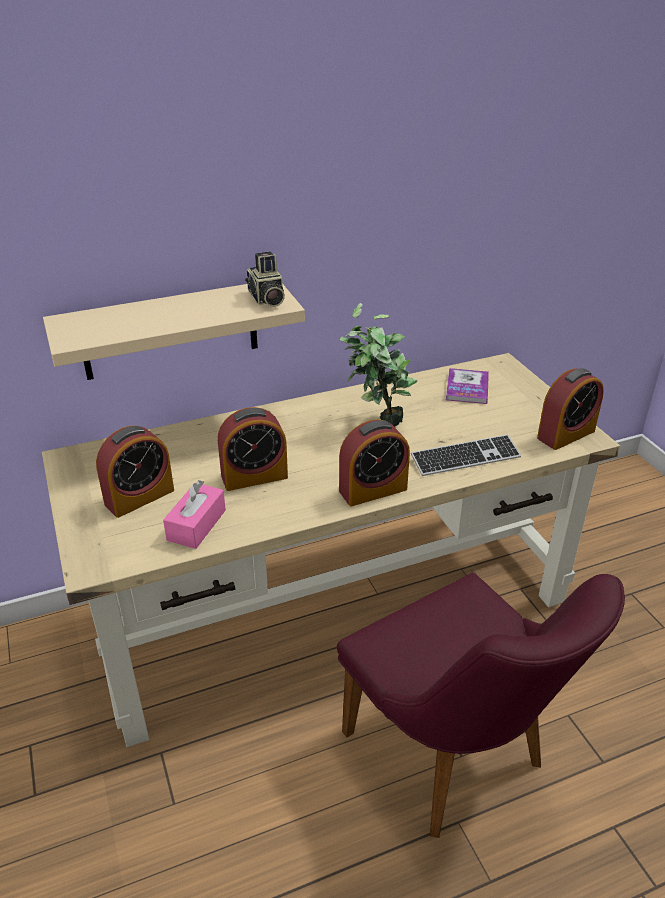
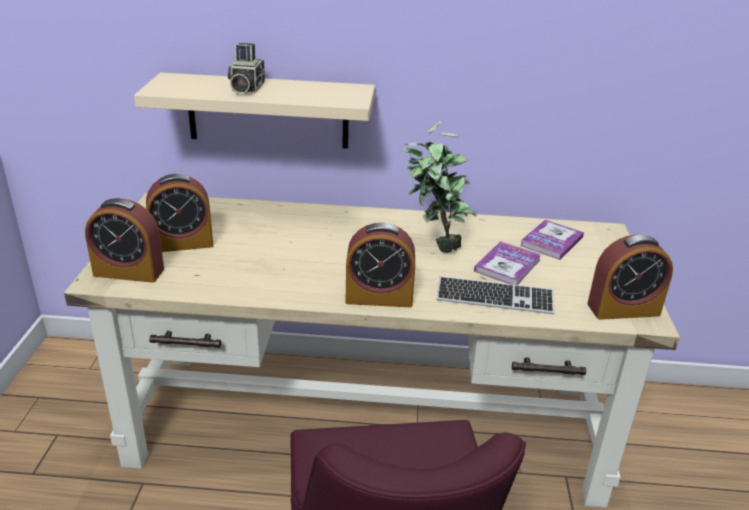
camera: 25 degrees right, 5 degrees down
(196, 525) = (204, 277): pink tissue box -> none
(254, 476) = (286, 256): alarm clock -> alarm clock (129, 272)
(266, 299) = (344, 95): camera -> camera (245, 88)
(451, 423) = (507, 265): none -> book

